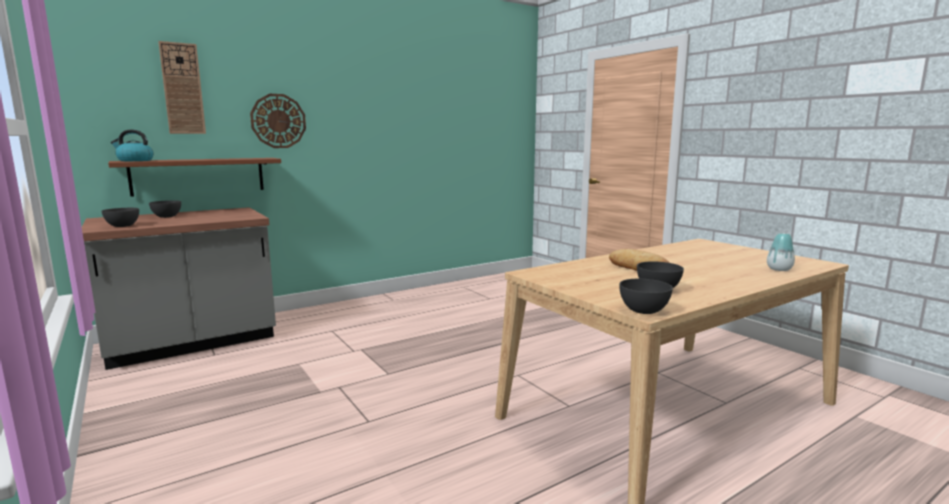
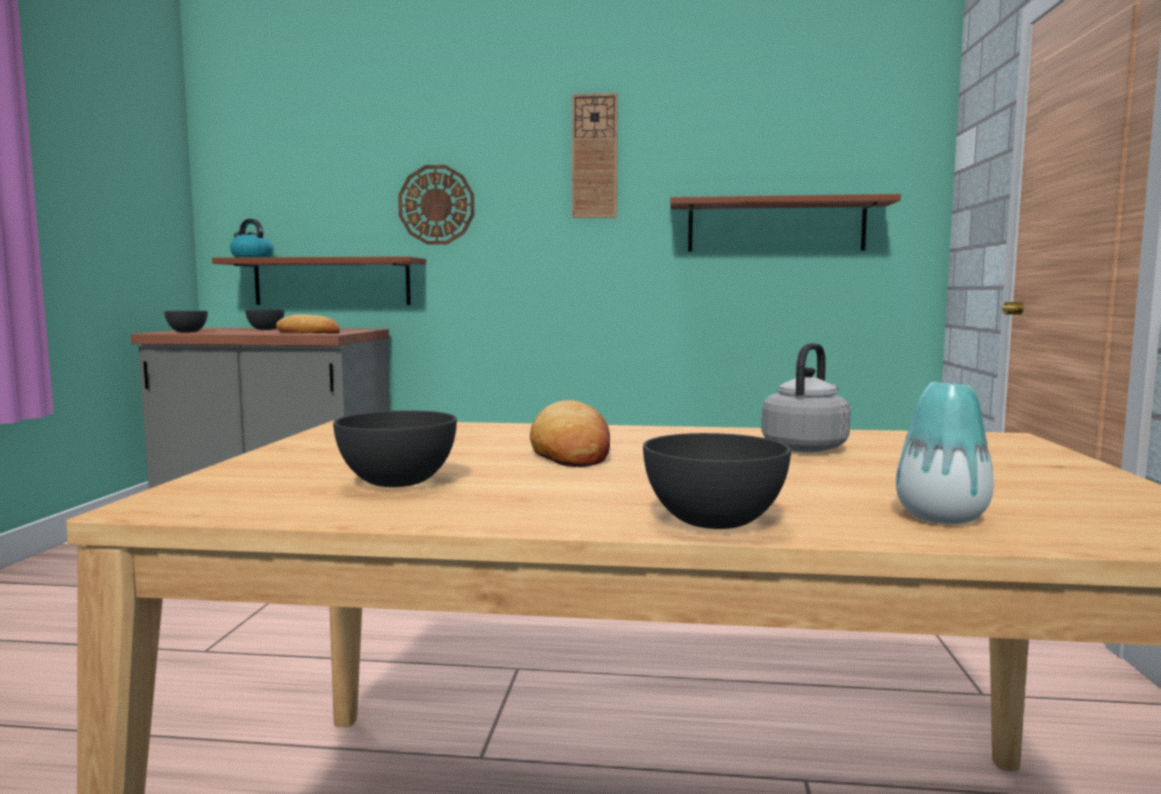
camera: 40 degrees right, 5 degrees down
(182, 89) = (320, 166): wall clock -> wall clock (594, 156)
(232, 217) = (308, 332): none -> bread
(468, 137) = (776, 226): none -> brown shelf
(643, 311) = (171, 502): grey bowl -> grey bowl (714, 521)
(682, 254) = (806, 447): none -> grey kettle

